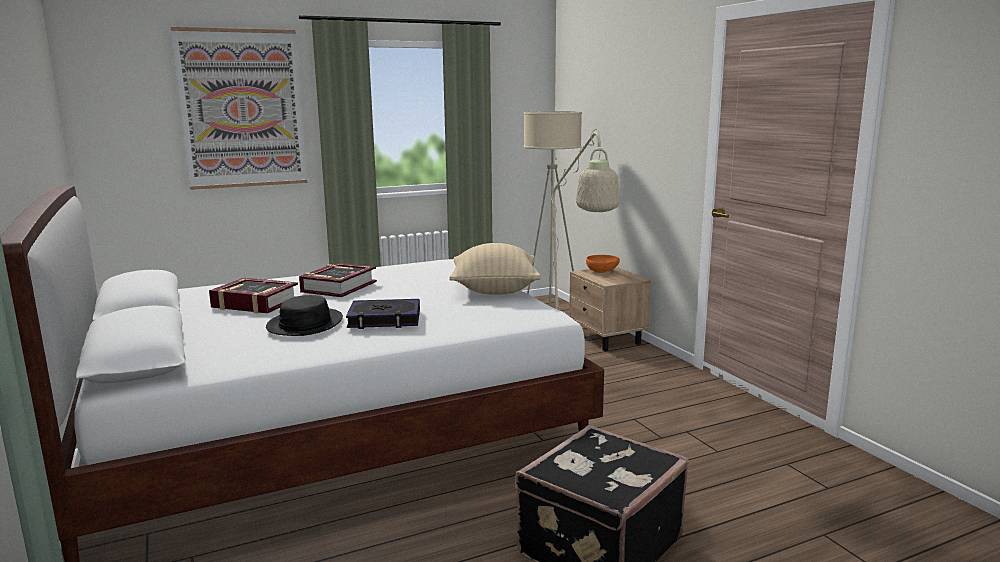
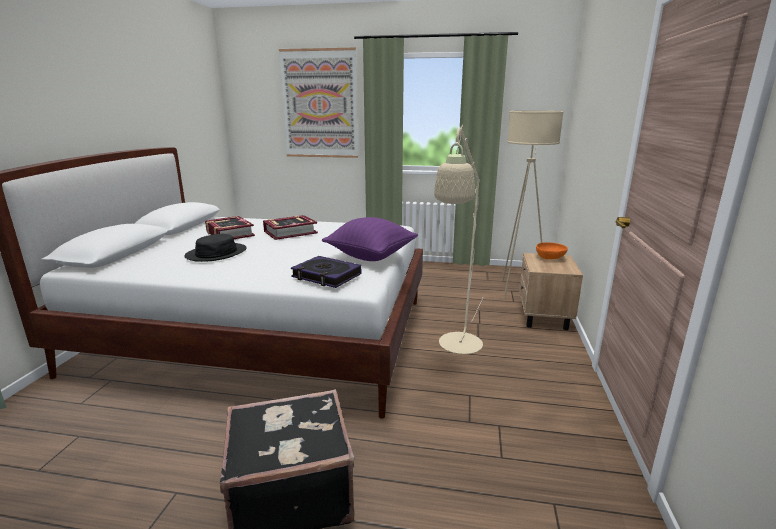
camera: 35 degrees right, 5 degrees up
(384, 319) = (256, 261): book -> book (326, 276)
(495, 290) = (371, 256): beige pillow -> purple pillow

